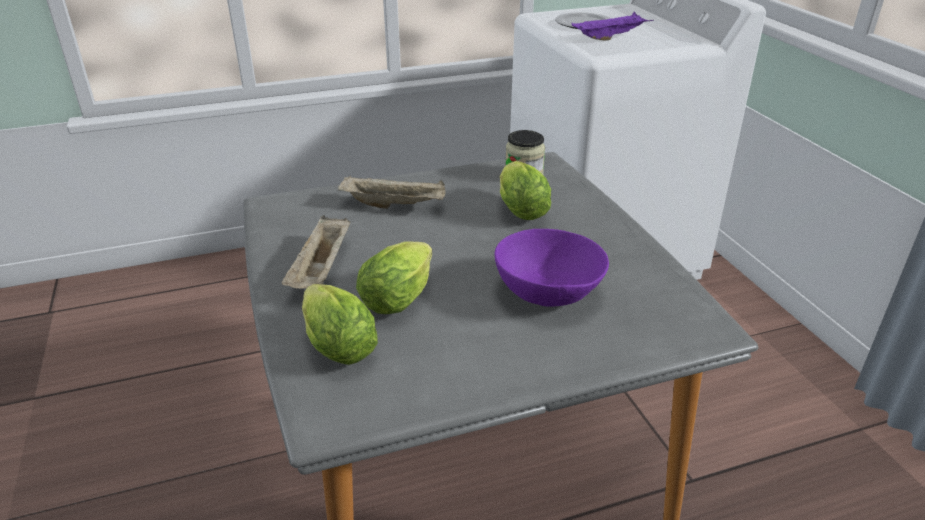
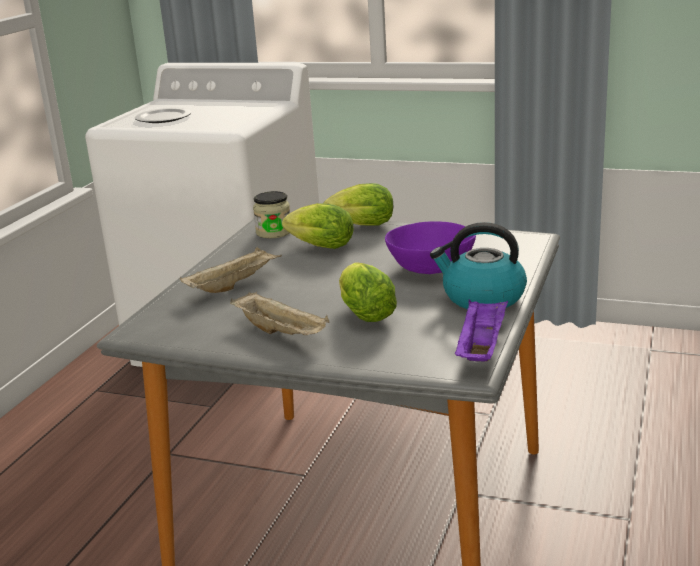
camera: 50 degrees left, 10 degrees down
(336, 343) = (387, 347): lettuce -> lettuce (358, 226)
(507, 358) = (482, 298): none -> kettle
(610, 37) = (209, 118): purple tray -> purple tray (481, 347)

